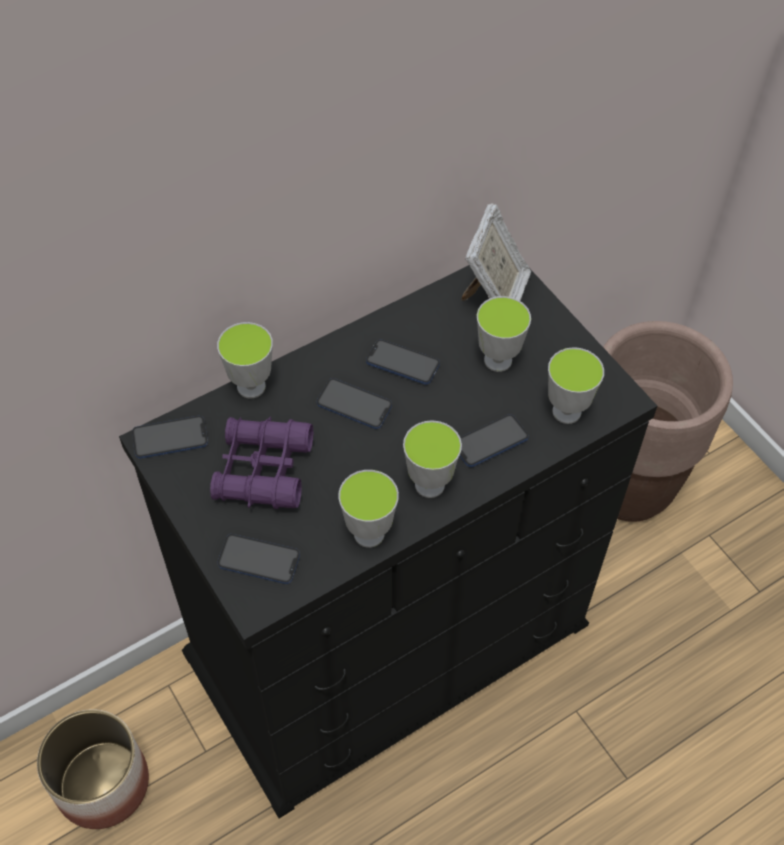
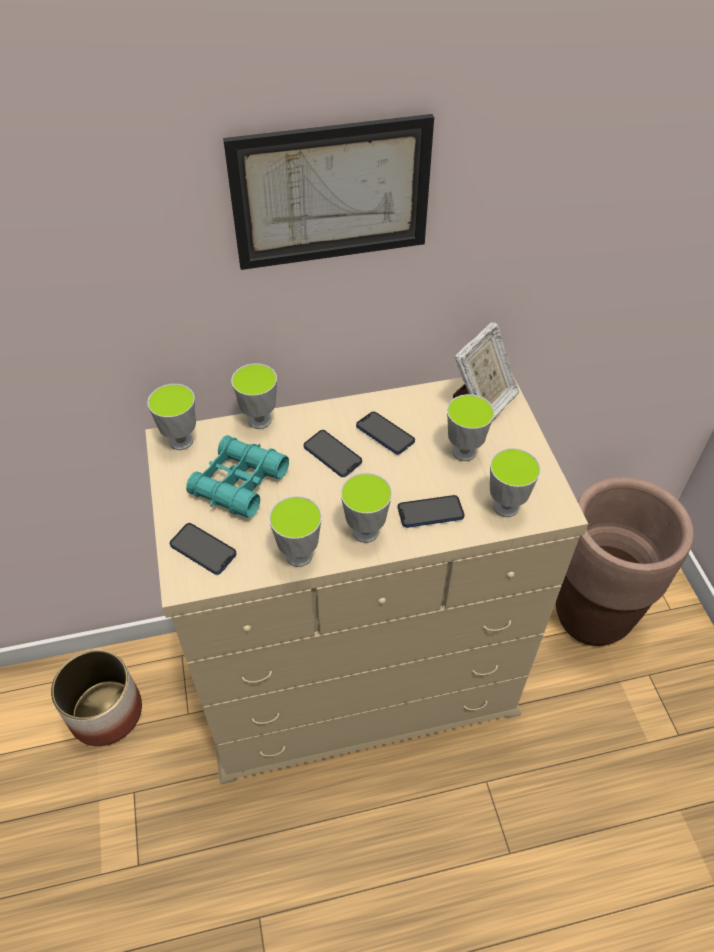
camera: 20 degrees right, 5 degrees down
(170, 438) = (181, 441): phone -> cup
(263, 470) = (239, 483): purple binoculars -> turquoise binoculars
(307, 117) = (331, 193): none -> picture
(388, 638) = (357, 674): black dresser -> beige dresser

